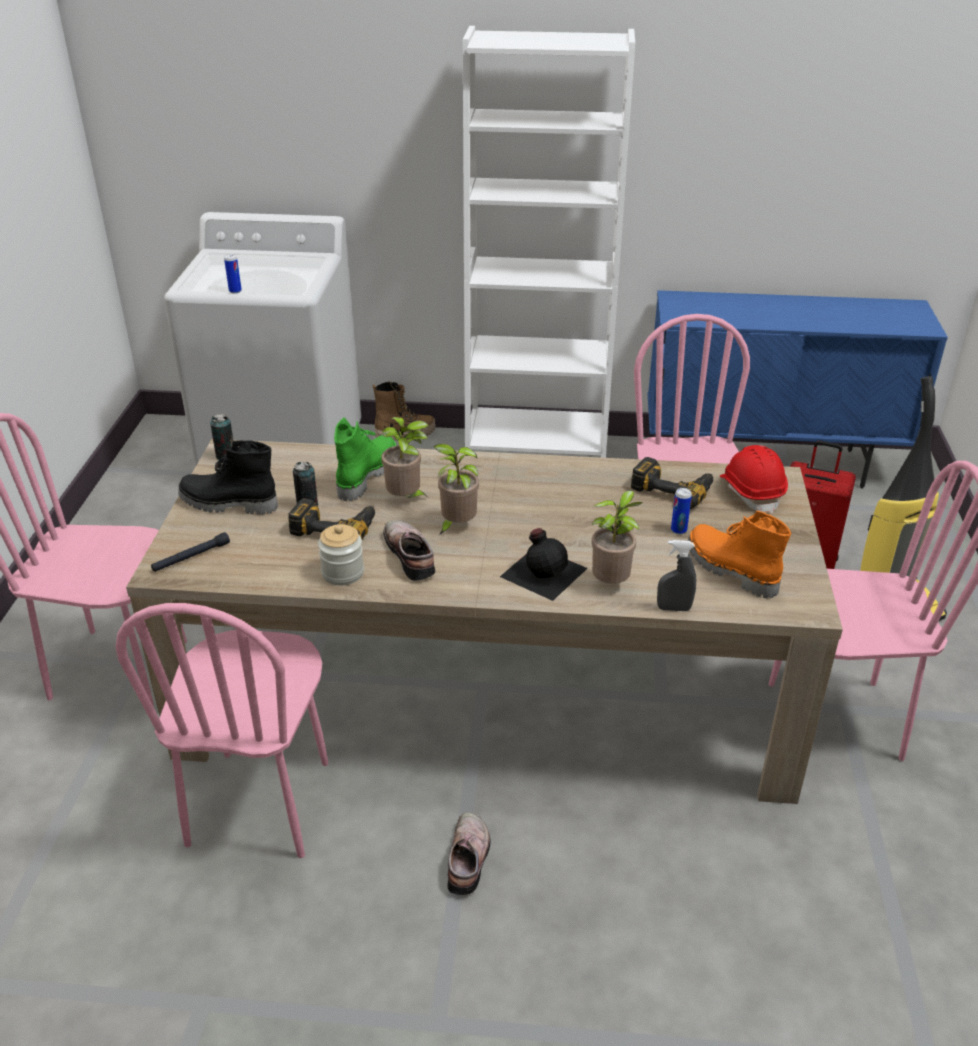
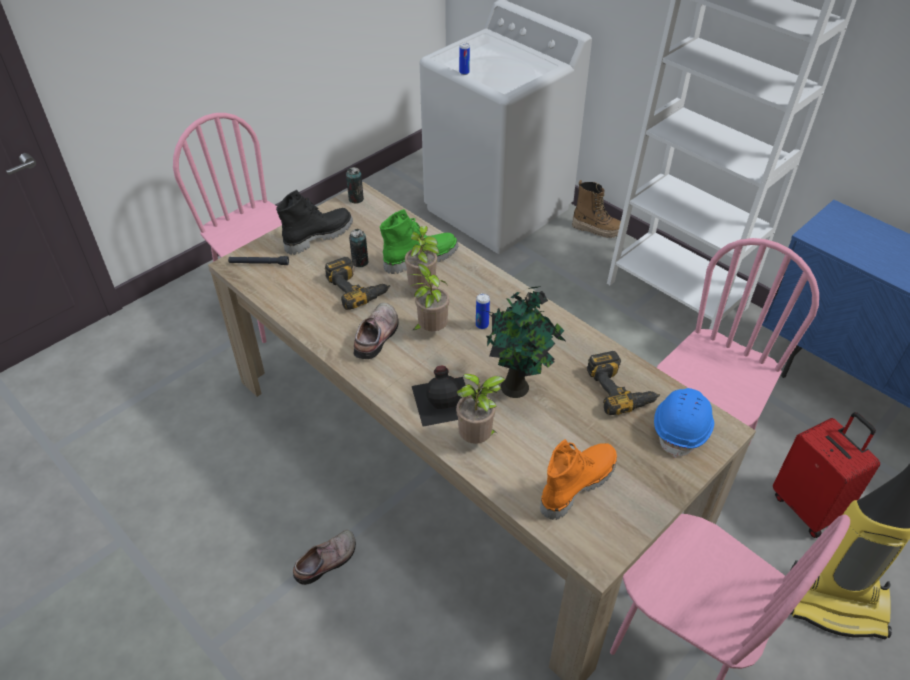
camera: 40 degrees right, 10 degrees up
(228, 504) = (318, 236): black boot -> black boot turned 90 degrees clockwise
(260, 803) = (257, 442): pink chair -> none
(343, 573) = (324, 324): jar -> none
(592, 529) = (517, 387): none -> potted plant
(674, 608) = (495, 487): grey spray bottle -> none
(678, 530) = (580, 426): can -> can (482, 325)
(729, 570) = (576, 484): orange boot -> orange boot turned 45 degrees clockwise
(751, 492) = (682, 429): red hard hat -> blue hard hat

